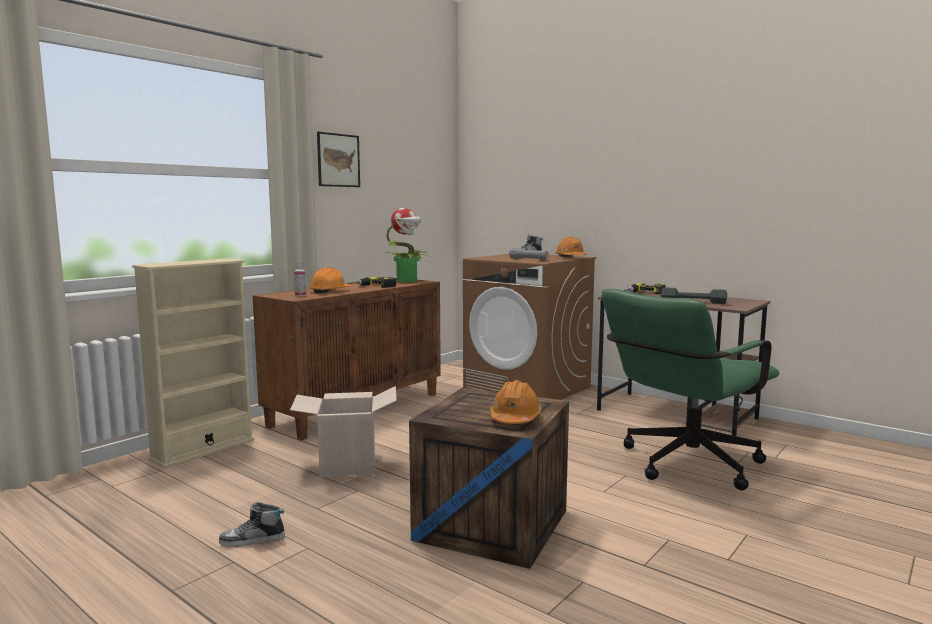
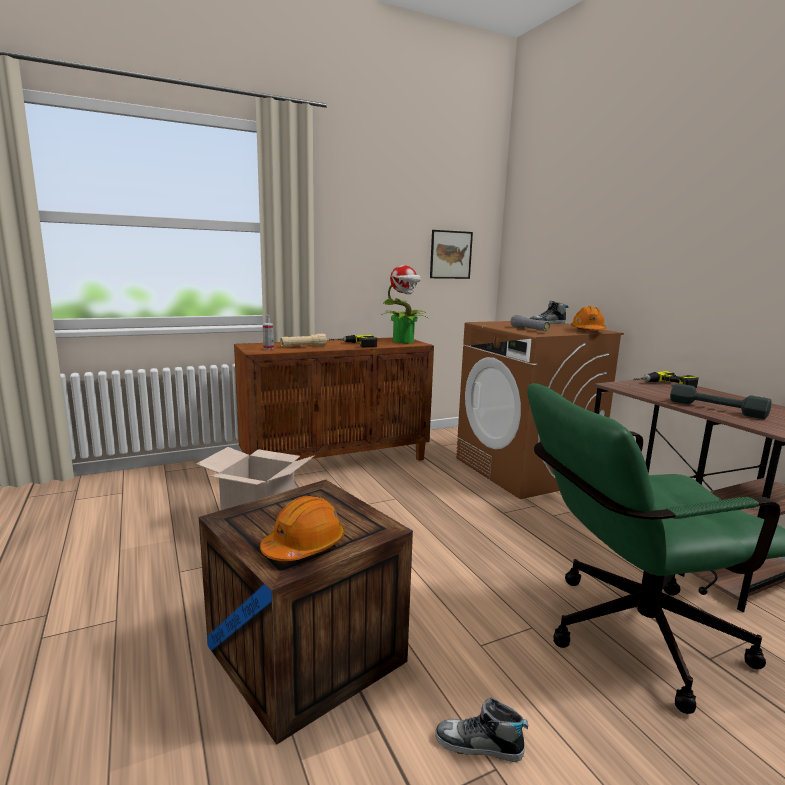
camera: 25 degrees right, 5 degrees up
(203, 449) = (174, 478): beige bookcase -> none
(252, 540) = (89, 593): shoe -> shoe (479, 745)
(329, 291) = (303, 347): orange hard hat -> beige flashlight
(338, 160) = (349, 215): picture -> picture (450, 254)

